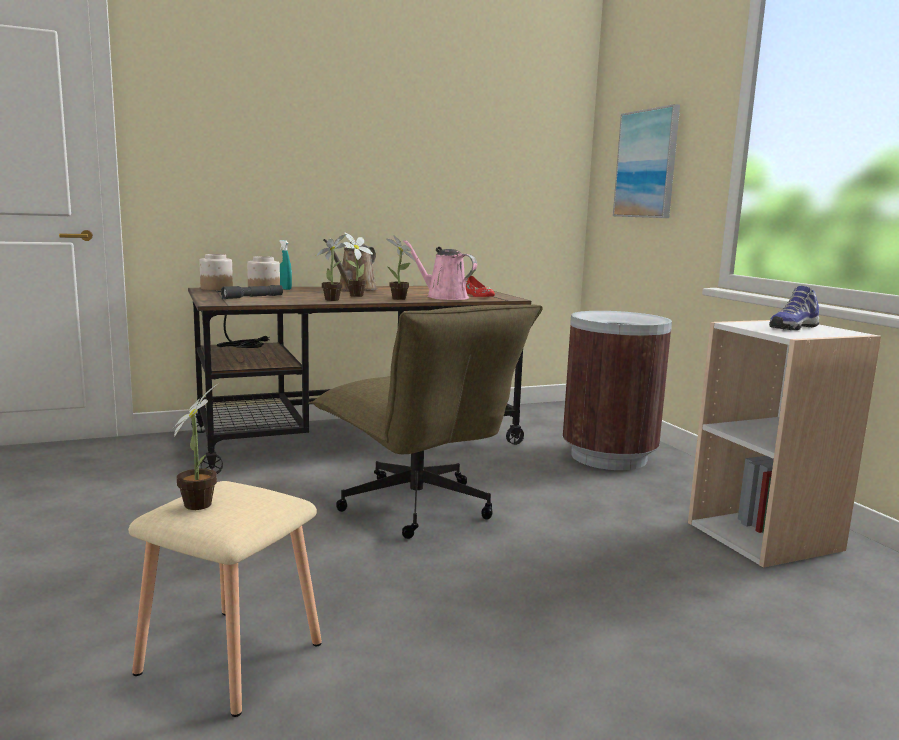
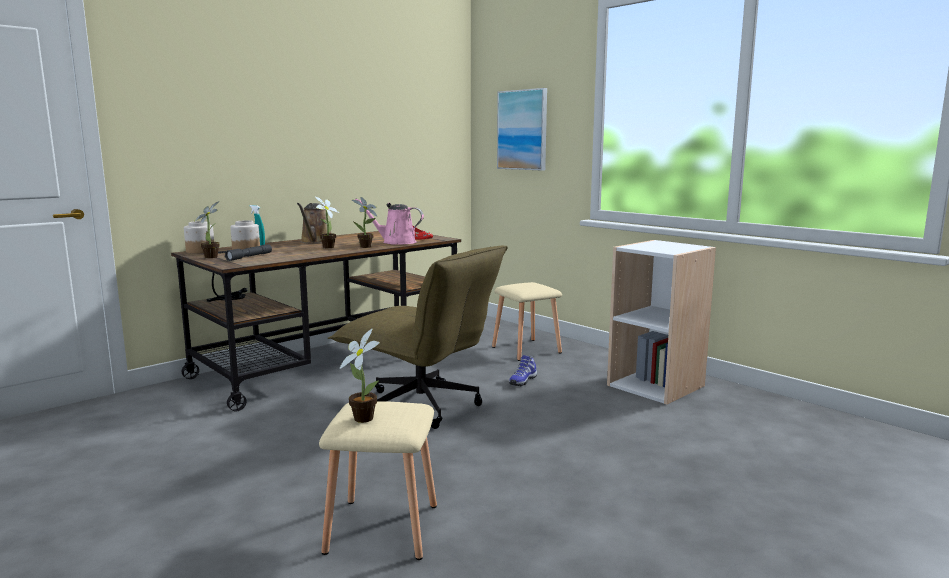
camera: 20 degrees left, 0 degrees up
(334, 299) = (318, 252): potted plant -> potted plant (213, 257)
(609, 457) = (527, 349): brown trash can -> beige stool
(792, 327) = (664, 246): shoe -> shoe (522, 381)

